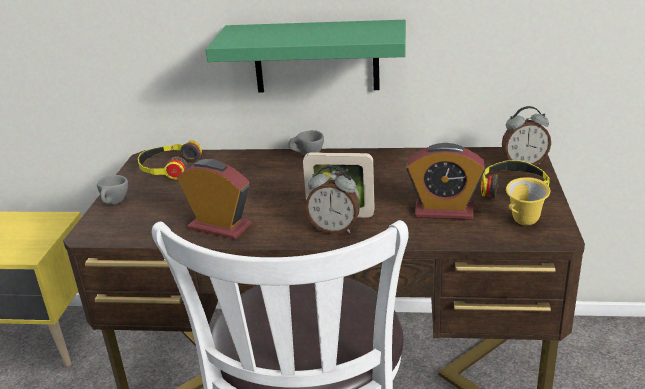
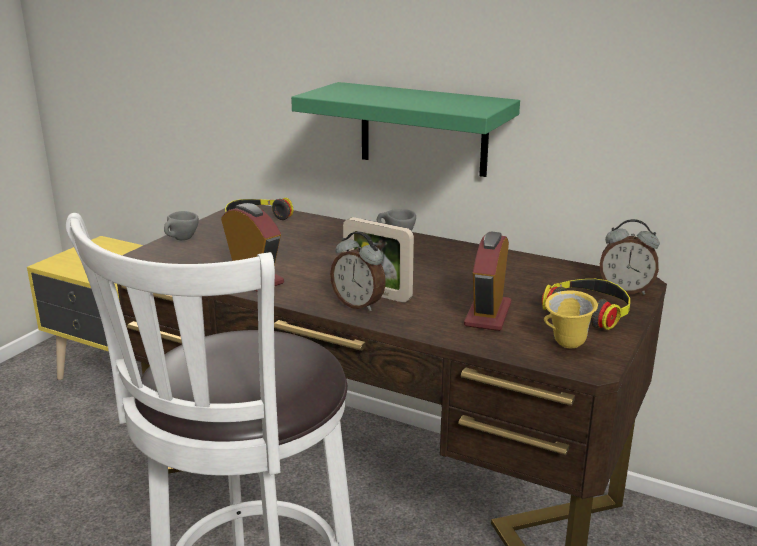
camera: 20 degrees right, 5 degrees down
(444, 211) = (488, 314): alarm clock -> alarm clock turned 75 degrees clockwise

